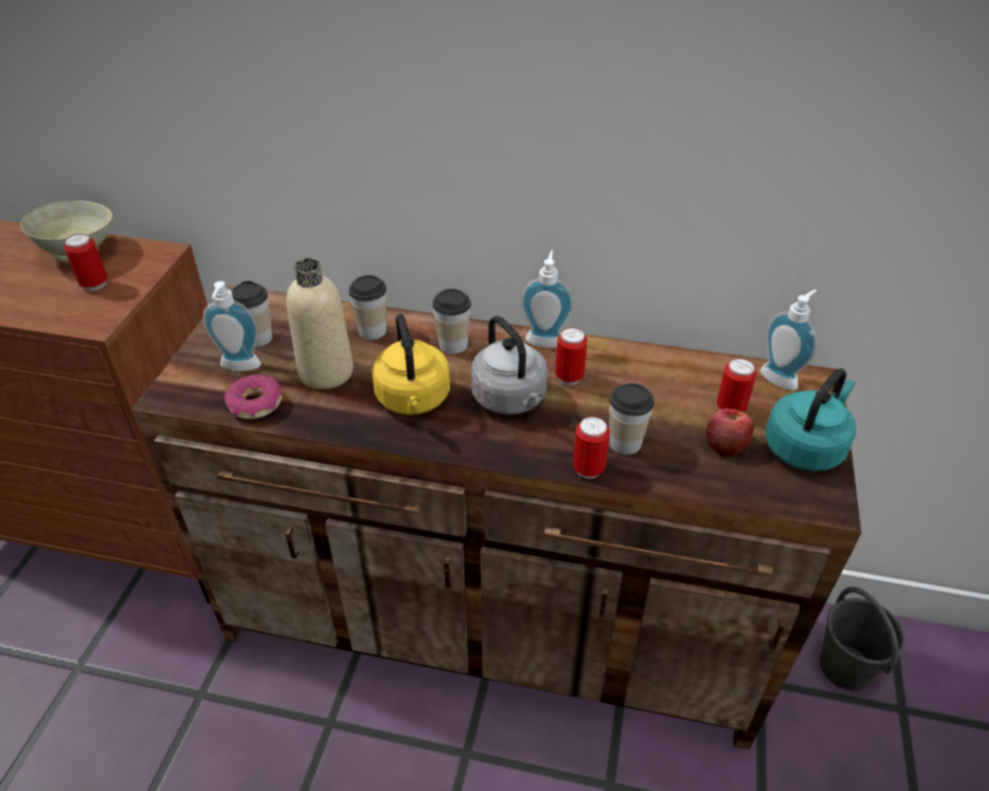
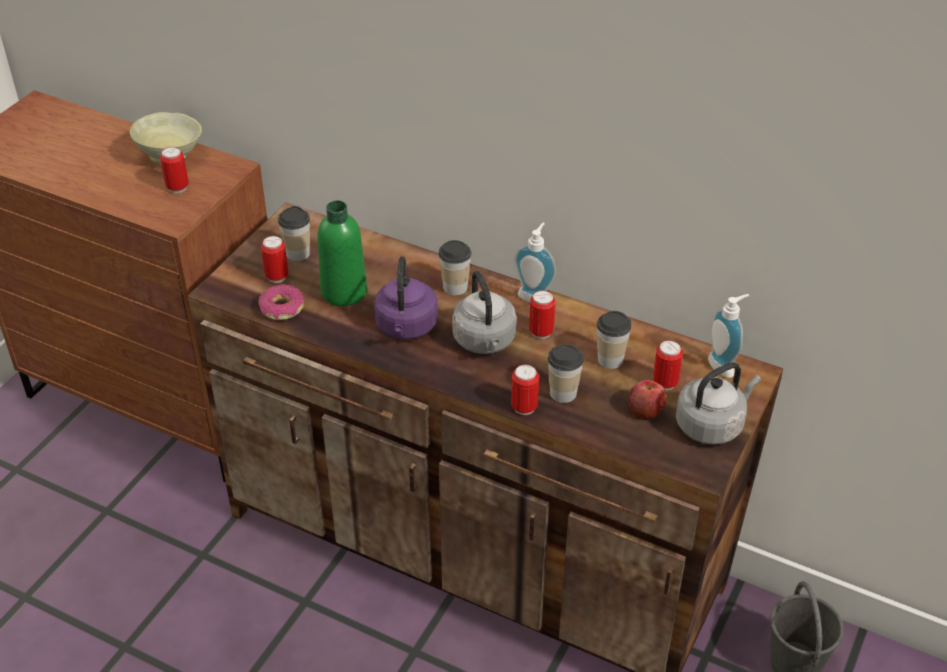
camera: 15 degrees right, 0 degrees up
(239, 368) = (277, 276): soap dispenser -> can
(326, 372) = (344, 292): beige bottle -> green bottle
(372, 331) = (392, 263): cup -> cup (610, 359)
(413, 400) = (406, 328): yellow kettle -> purple kettle
(805, 447) = (712, 425): turquoise kettle -> grey kettle

